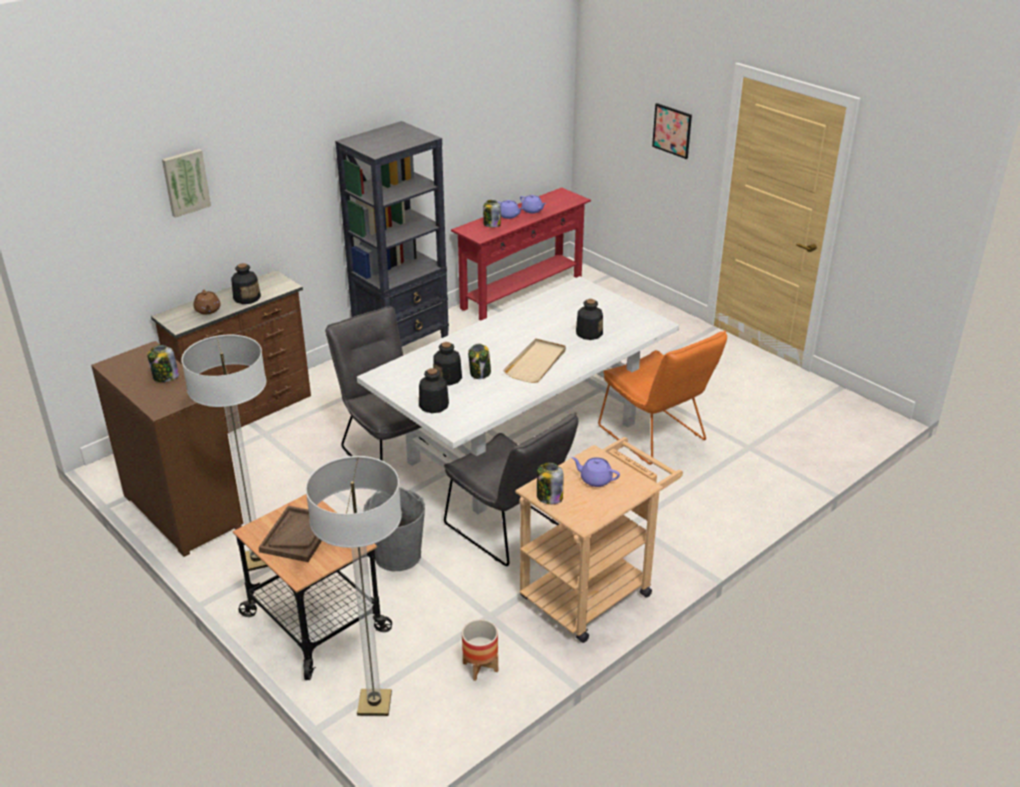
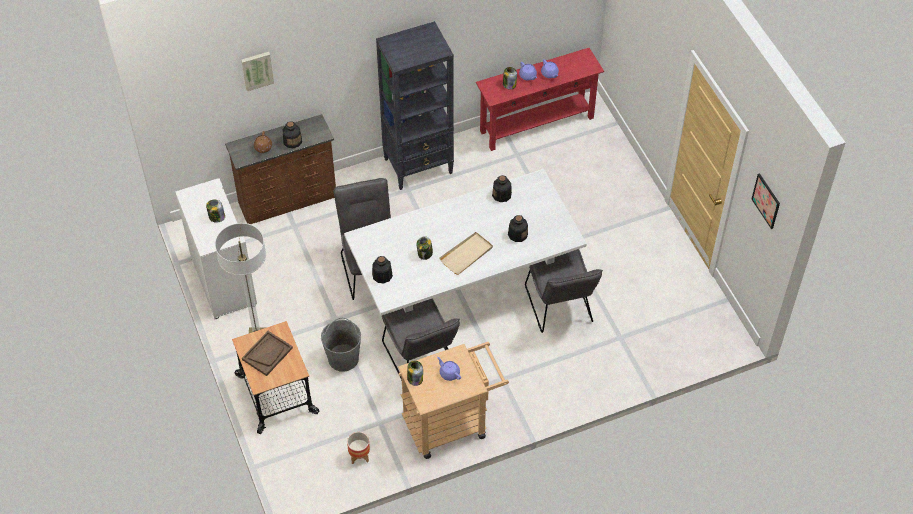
camera: 20 degrees right, 20 degrees up
(181, 511) = (222, 280): brown cabinet -> white cabinet
(374, 703) = (291, 460): floor lamp -> none
(448, 378) = (402, 252): bottle -> bottle (502, 195)
(656, 437) = (560, 308): orange chair -> grey chair
(672, 130) = (657, 60): picture -> picture (766, 201)

